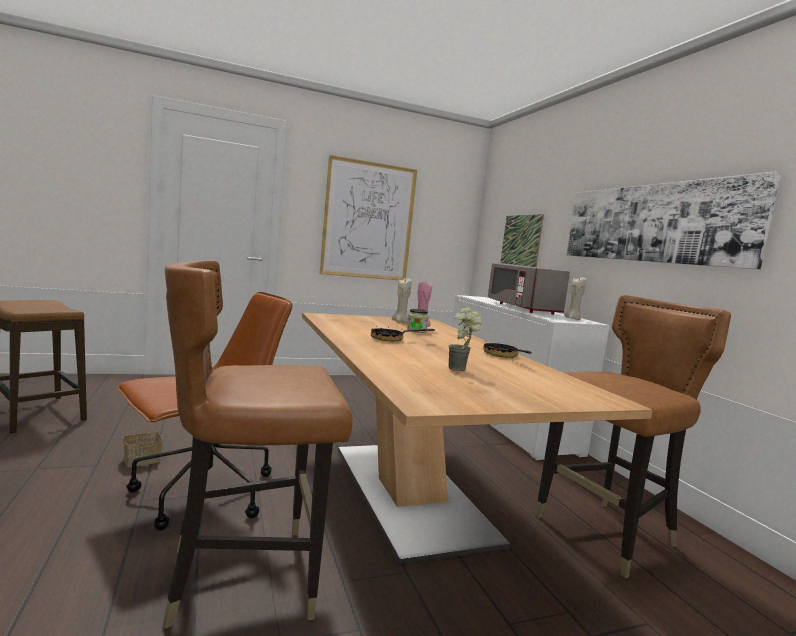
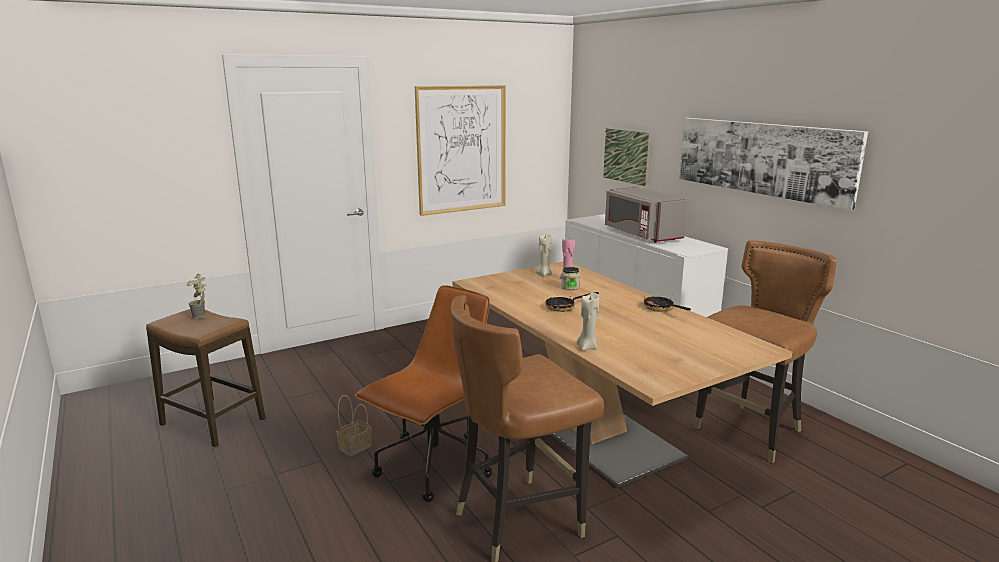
camera: 10 degrees left, 10 degrees up
(462, 370) = (647, 338): potted plant -> potted plant (202, 317)
(572, 318) = (694, 244): beige candle -> beige candle (587, 347)

